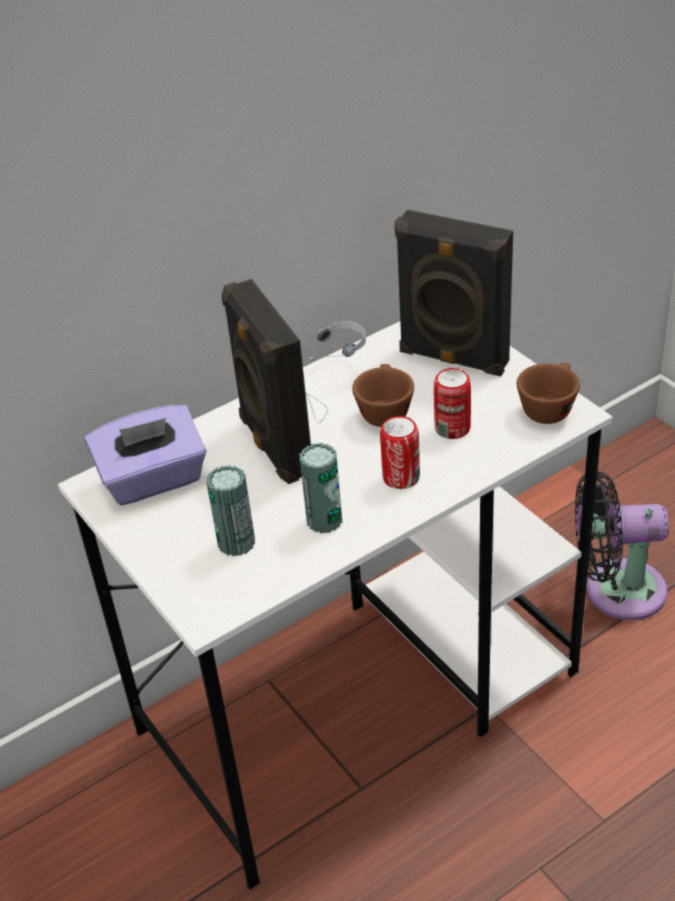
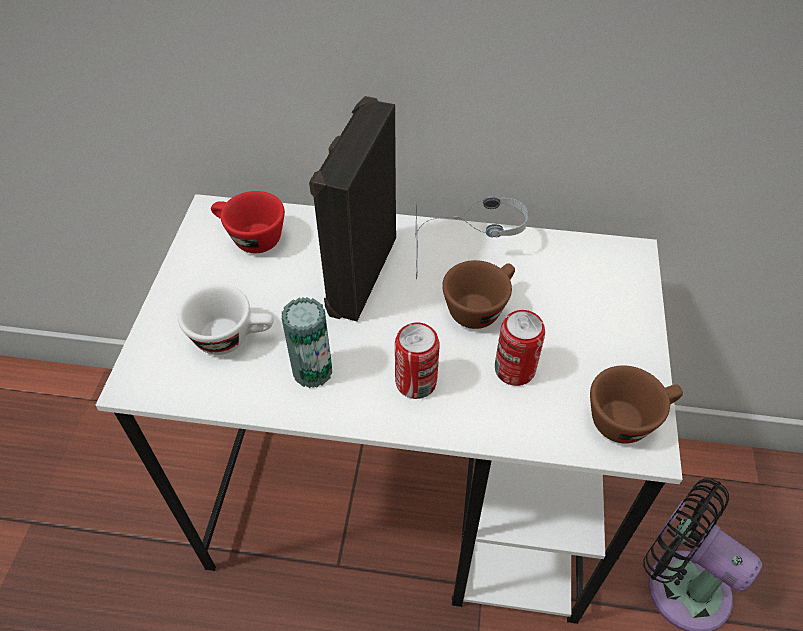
camera: 40 degrees right, 10 degrees up
(153, 480) = (250, 238): purple tissue box -> red cup
(236, 542) = (232, 337): can -> white cup
(452, 359) = (595, 302): black speaker -> none

